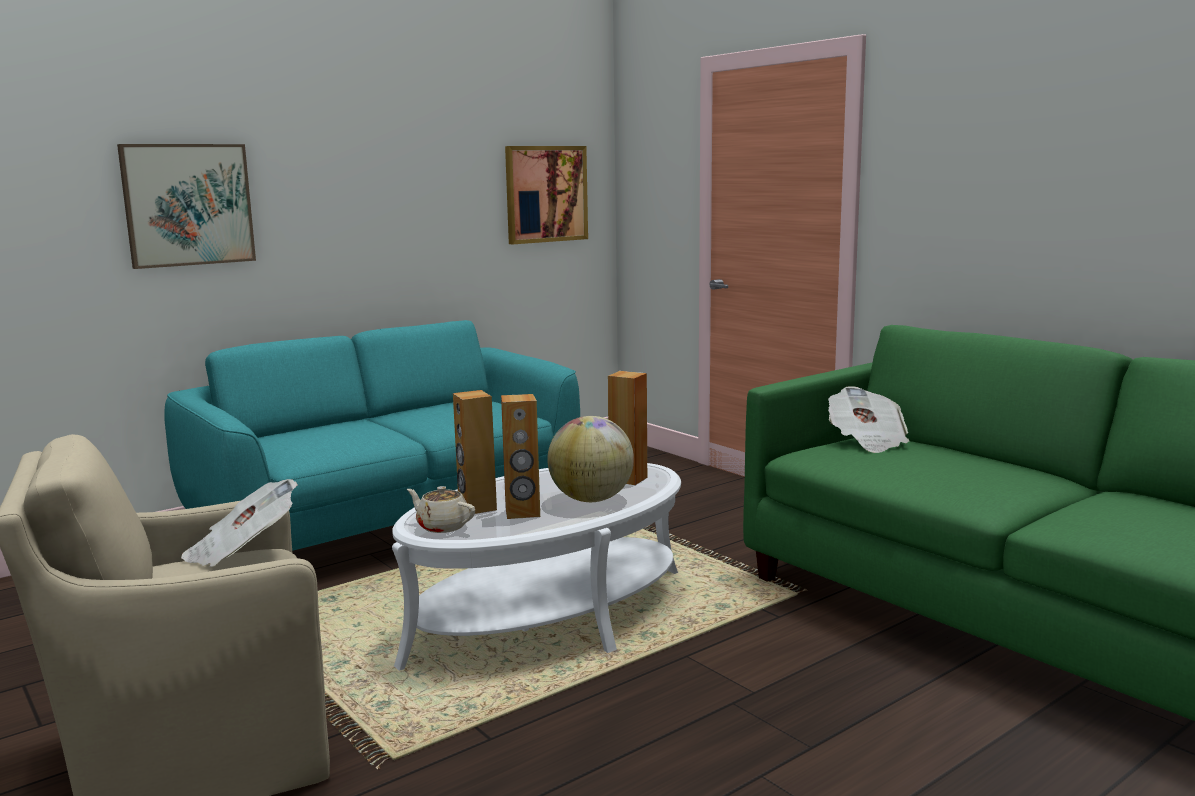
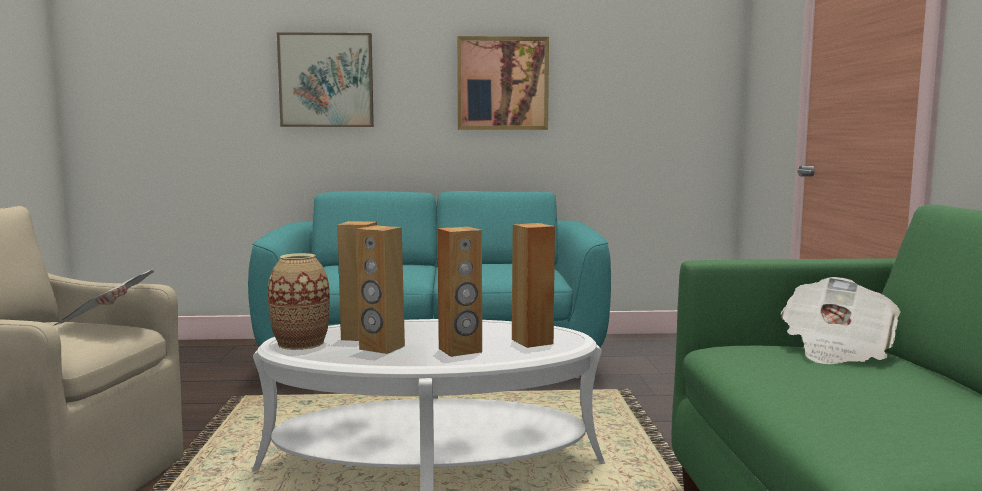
camera: 35 degrees right, 5 degrees down
(442, 526) = (301, 343): beige teapot -> vase
(546, 194) = (660, 83): picture -> picture (502, 84)
(591, 499) = (460, 350): globe -> brown speaker

